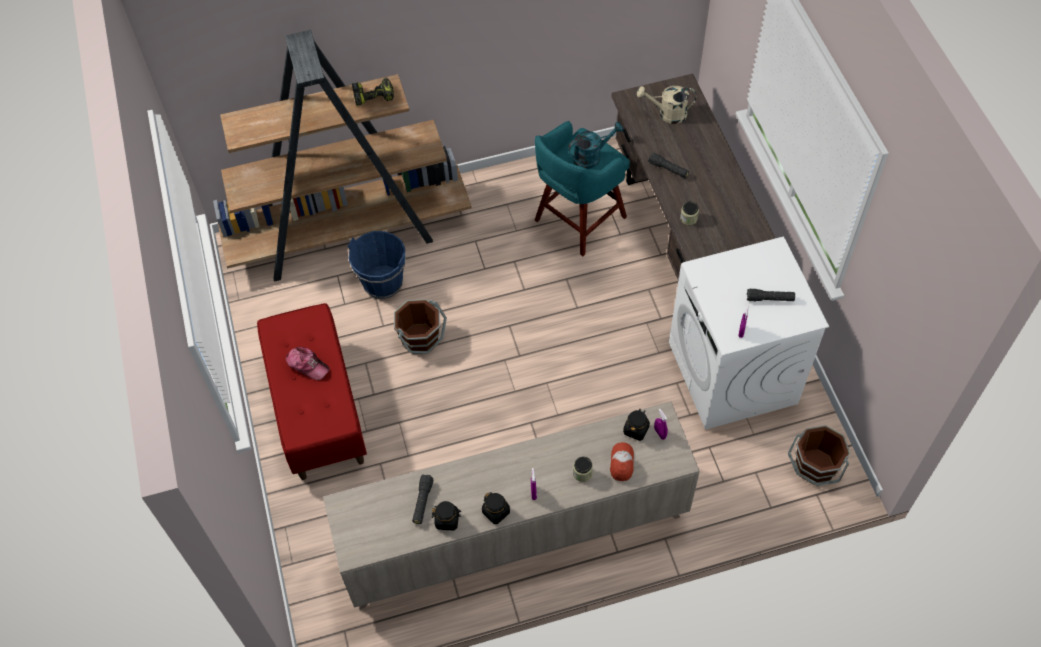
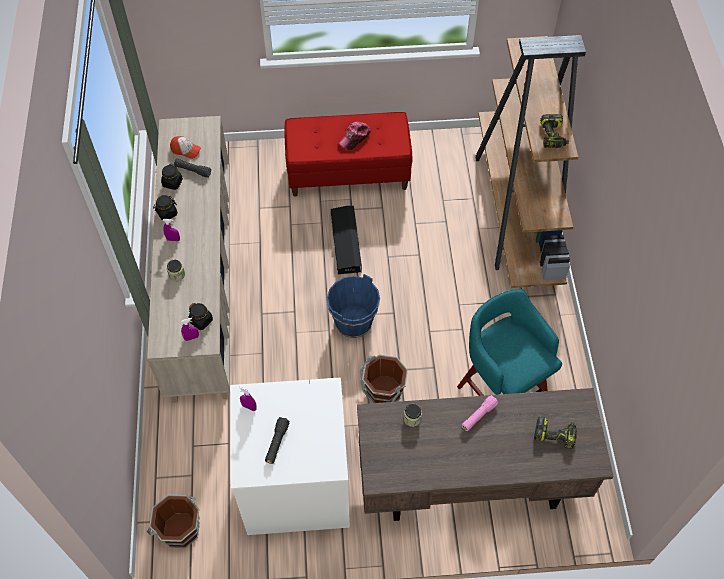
camera: 100 degrees right, 0 degrees up
(383, 282) = (459, 228): blue bucket -> blue bucket (353, 322)
(421, 338) = (396, 247): brown bucket -> brown bucket (383, 391)
(424, 390) = (346, 242): none -> black storage box
(591, 156) = (516, 359): turquoise watering can -> none
(622, 463) = (175, 304): cap -> cap (186, 150)
(667, 114) = (555, 434): beige watering can -> power drill
(668, 169) = (478, 416): black flashlight -> pink flashlight

